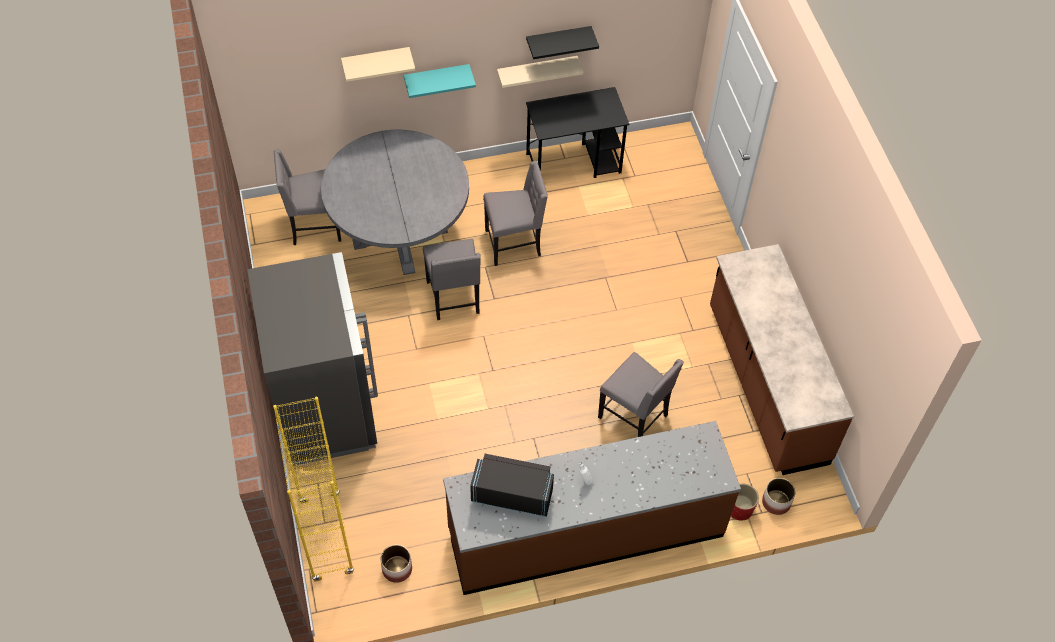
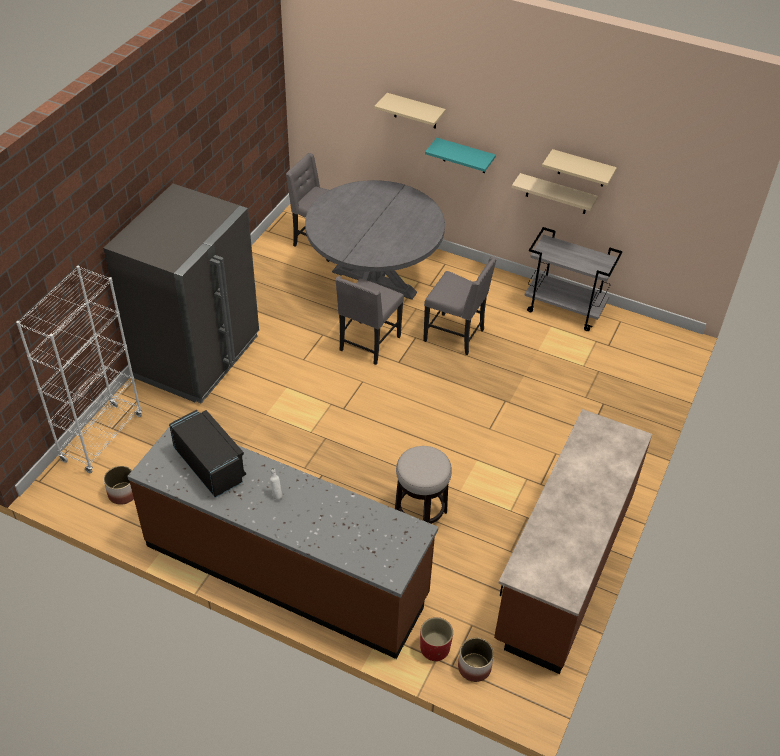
camera: 40 degrees right, 10 degrees down
(326, 537) = (102, 438): yellow bookcase -> white bookcase
(558, 40) = (582, 168): black shelf -> beige shelf
(574, 163) = (565, 309): black desk -> grey cart
(635, 416) = (420, 514): grey chair -> stool

